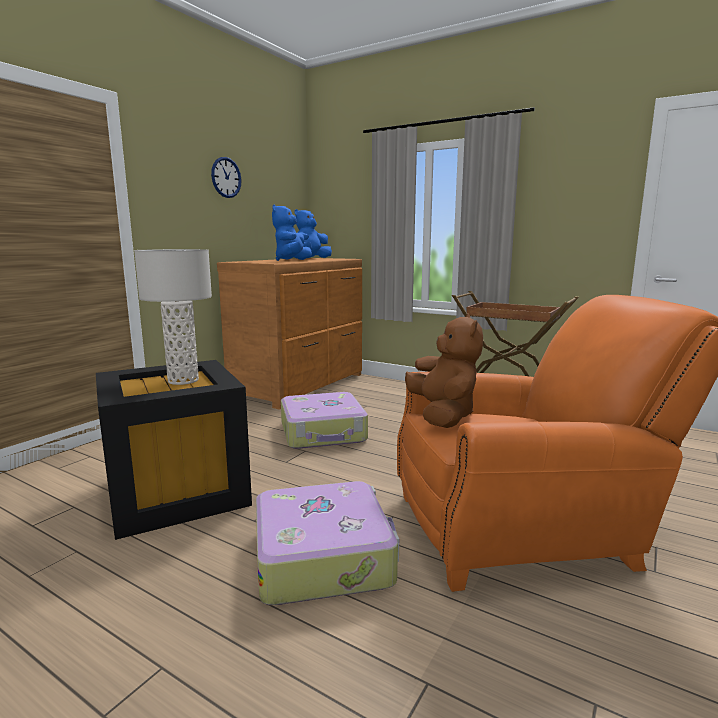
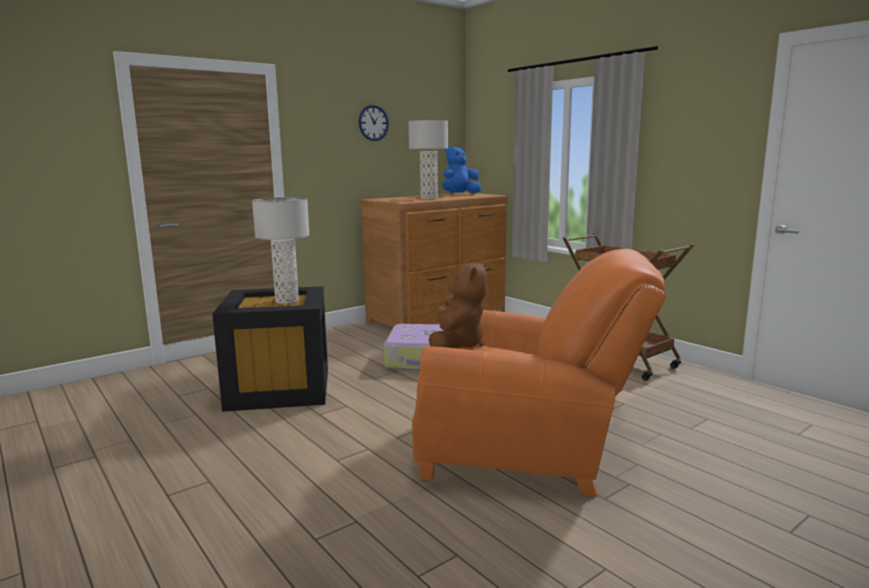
camera: 20 degrees right, 0 degrees up
(292, 260) = (429, 198): blue plush toy -> white table lamp
(324, 556) = (350, 443): suitcase -> none

